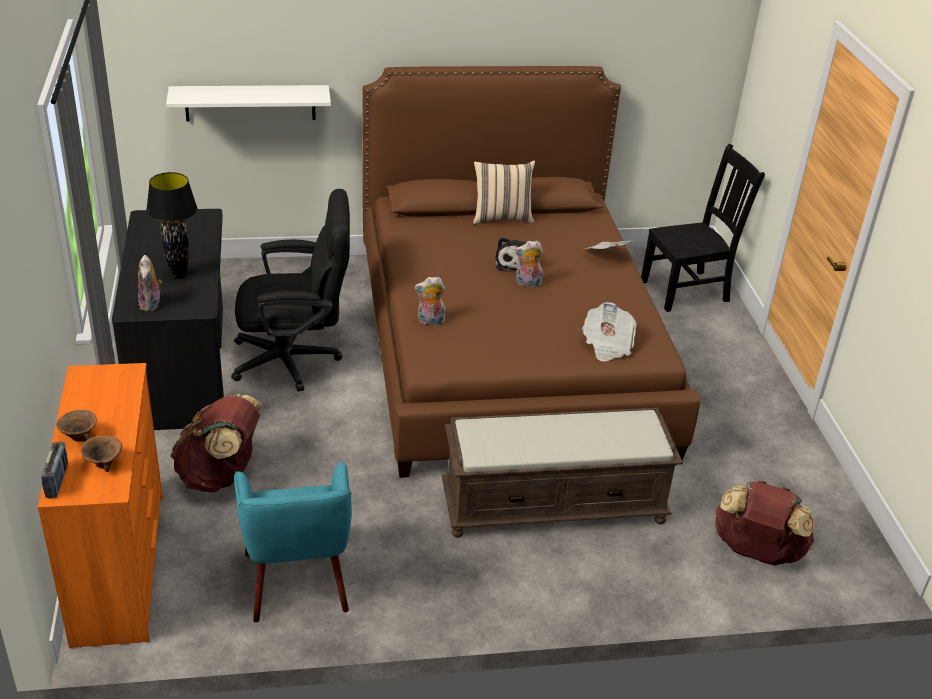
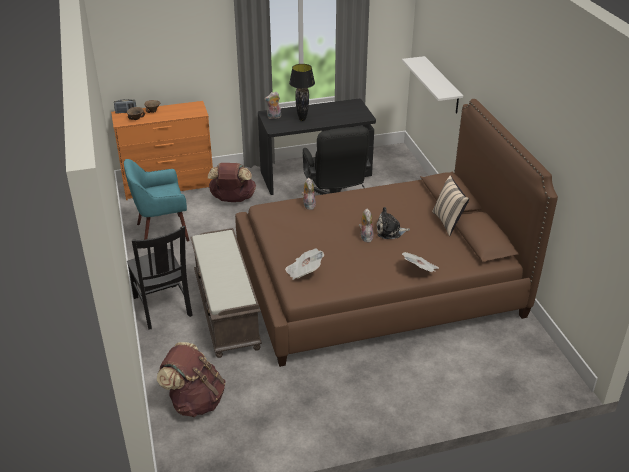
camera: 85 degrees right, 0 degrees up
(687, 290) = (503, 374): black chair -> black chair (163, 308)

